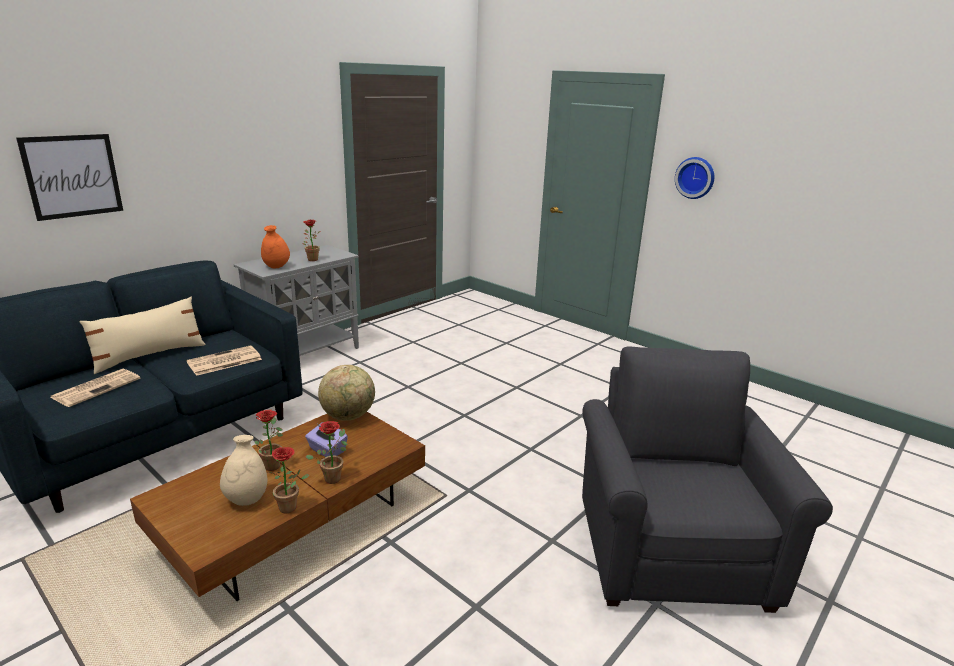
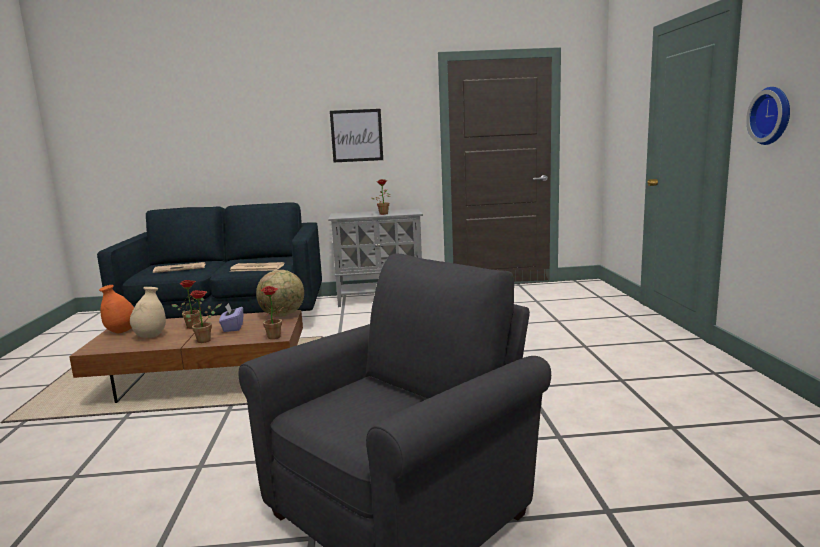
camera: 45 degrees right, 10 degrees down
(72, 176) = (225, 140): picture -> picture (356, 135)
(149, 356) = (232, 260): beige pillow -> none
(276, 267) = (350, 215): orange vase -> orange vase (121, 332)
(291, 508) = (157, 346): potted plant -> potted plant (276, 337)

